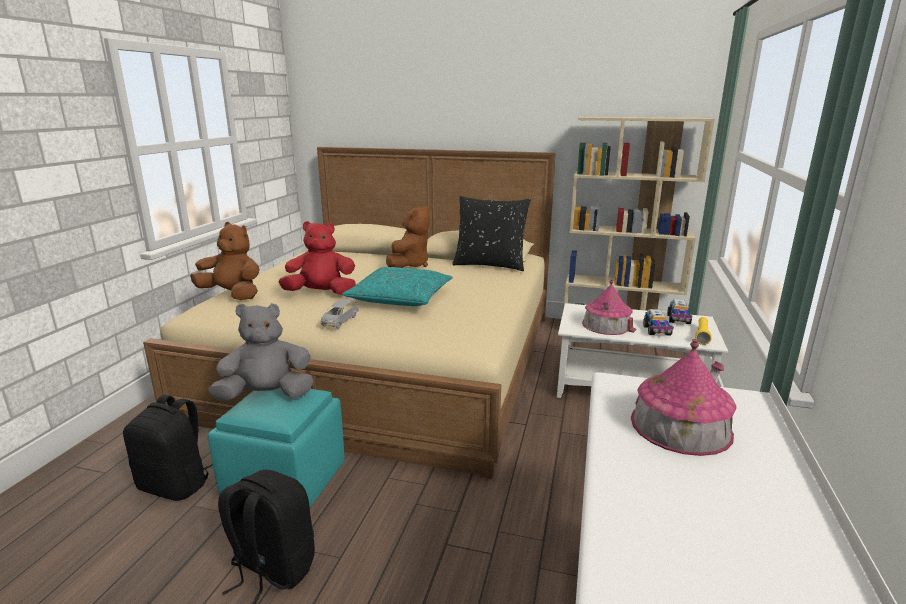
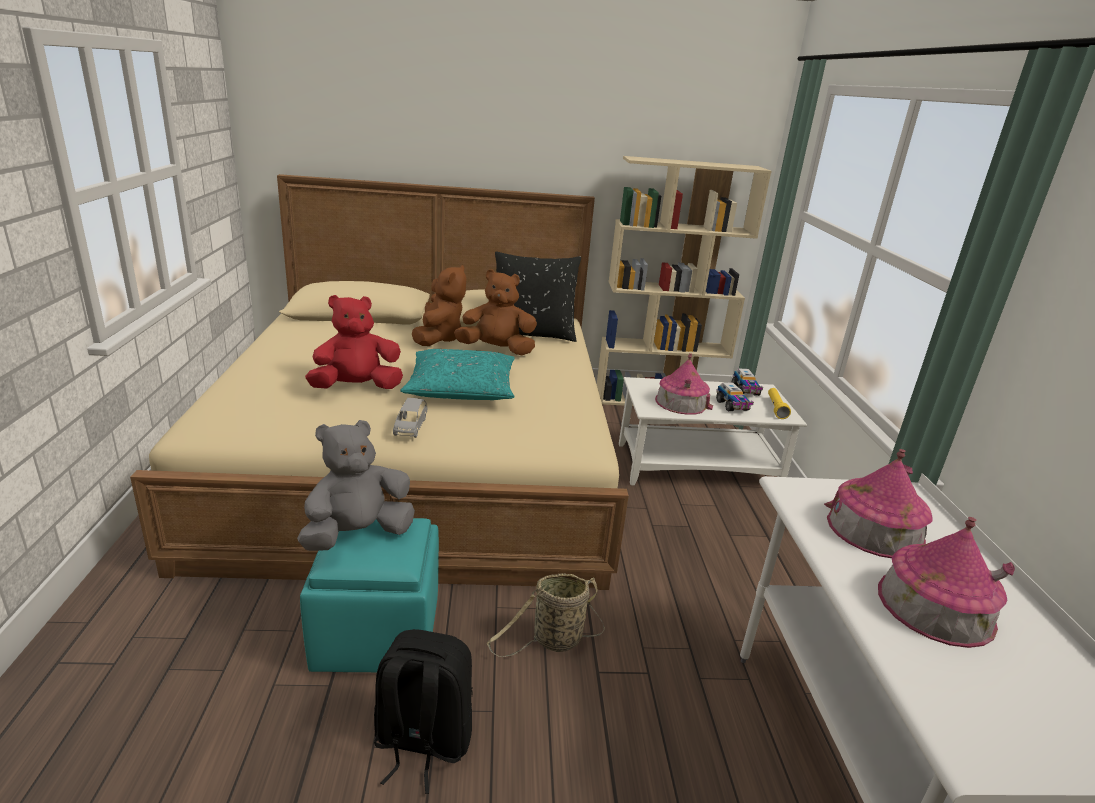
camera: 20 degrees left, 5 degrees up
(176, 485) = (233, 662): black backpack -> none
(233, 295) = (233, 397): brown plush toy -> brown plush toy (497, 350)
(421, 512) = (554, 641): none -> basket
(695, 502) = (935, 606): none -> toy house

